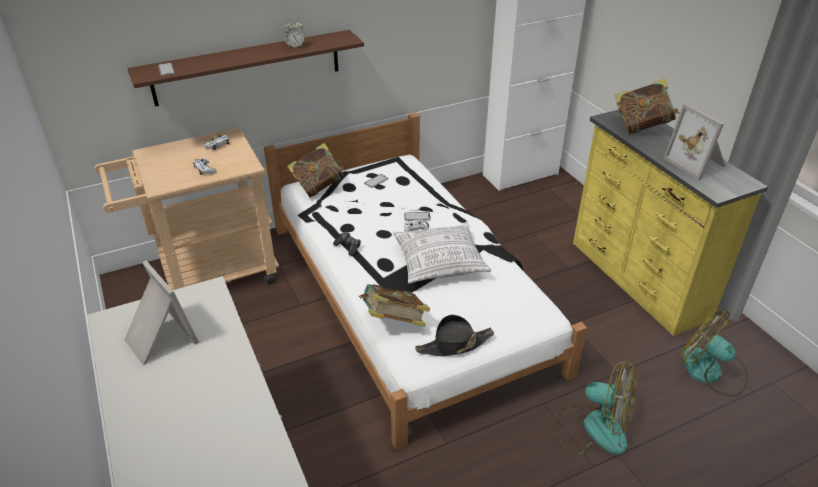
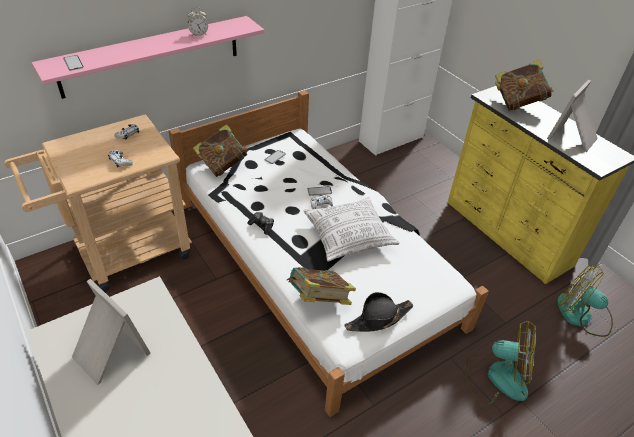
camera: 10 degrees left, 5 degrees up
(247, 67) = (151, 56): brown shelf -> pink shelf
(697, 163) = (574, 138): picture frame -> picture frame turned 75 degrees clockwise

